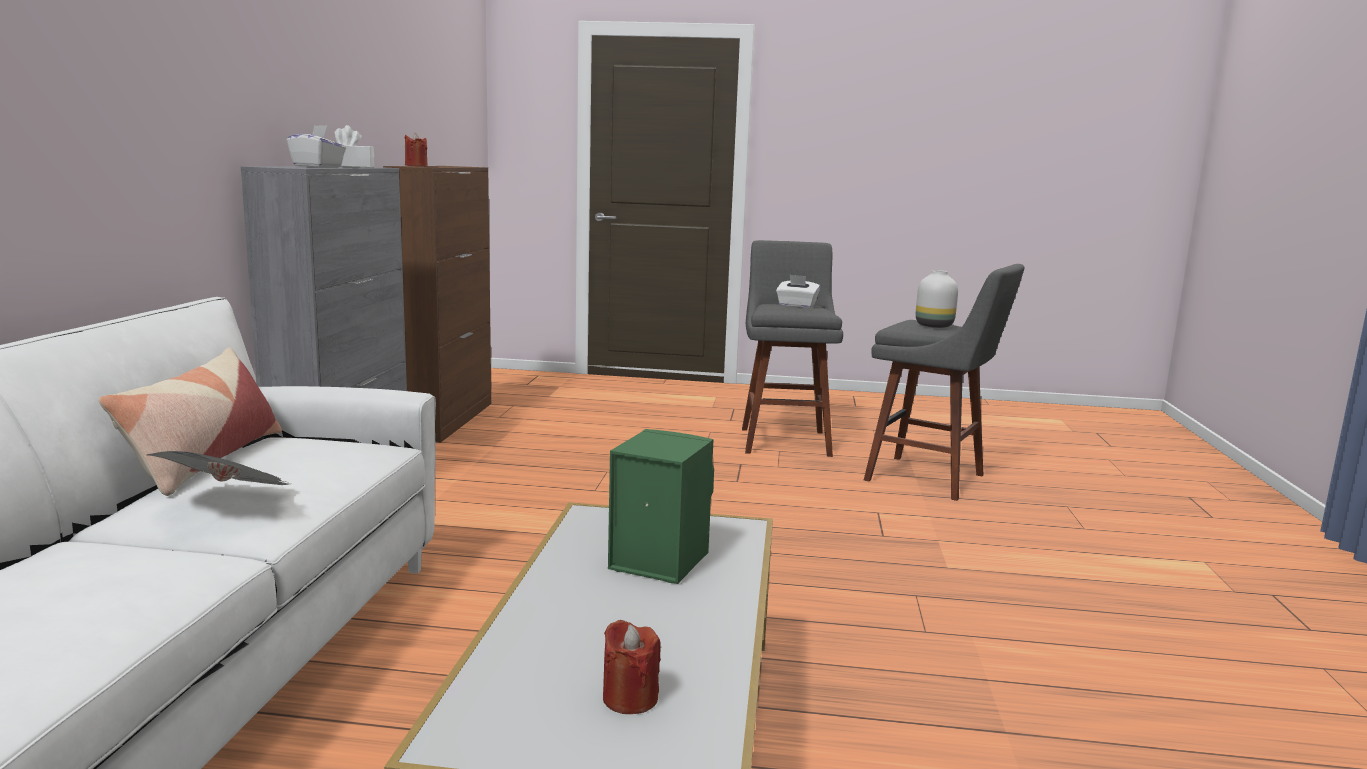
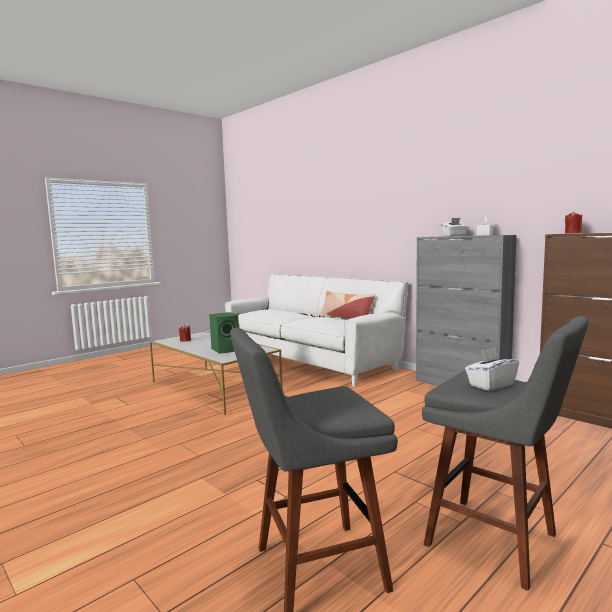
camera: 130 degrees right, 5 degrees down
(230, 503) = (306, 318): newspaper -> none
(933, 326) = (322, 401): white vase -> none

